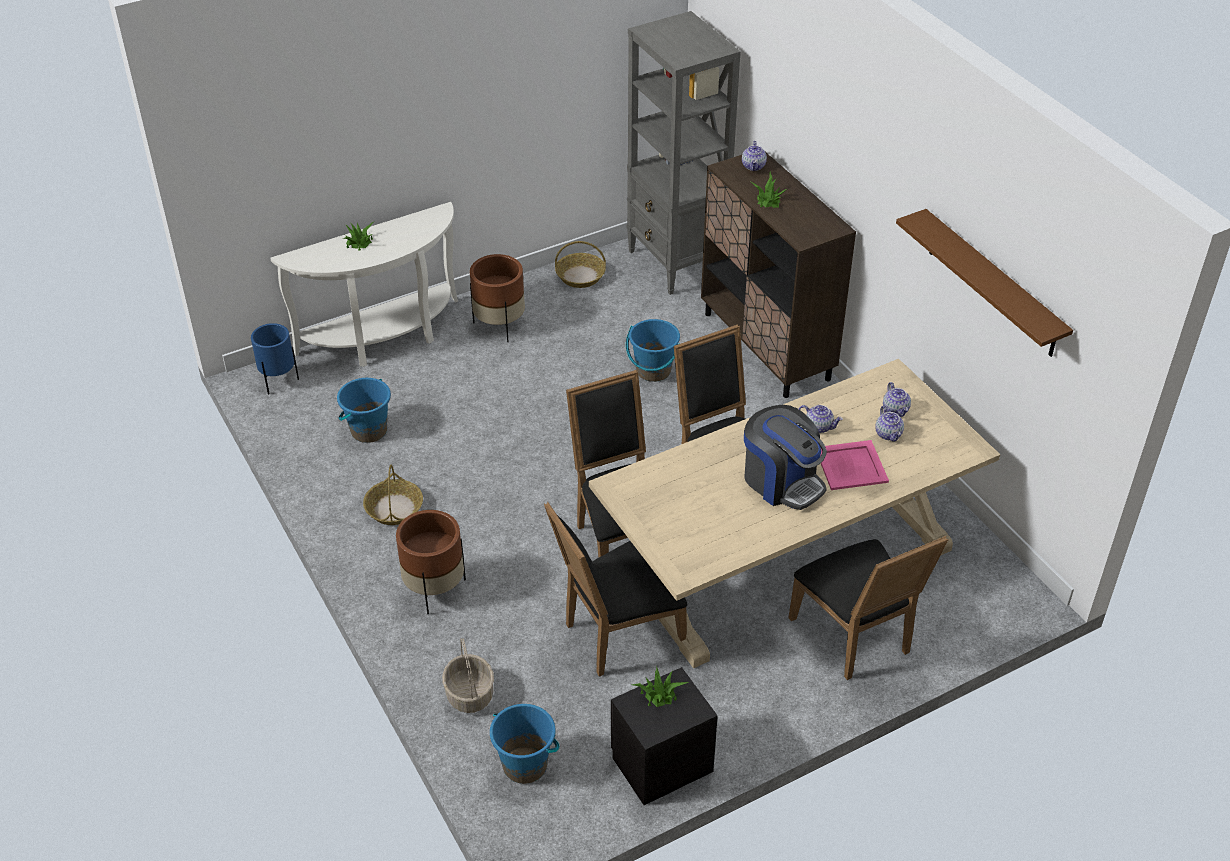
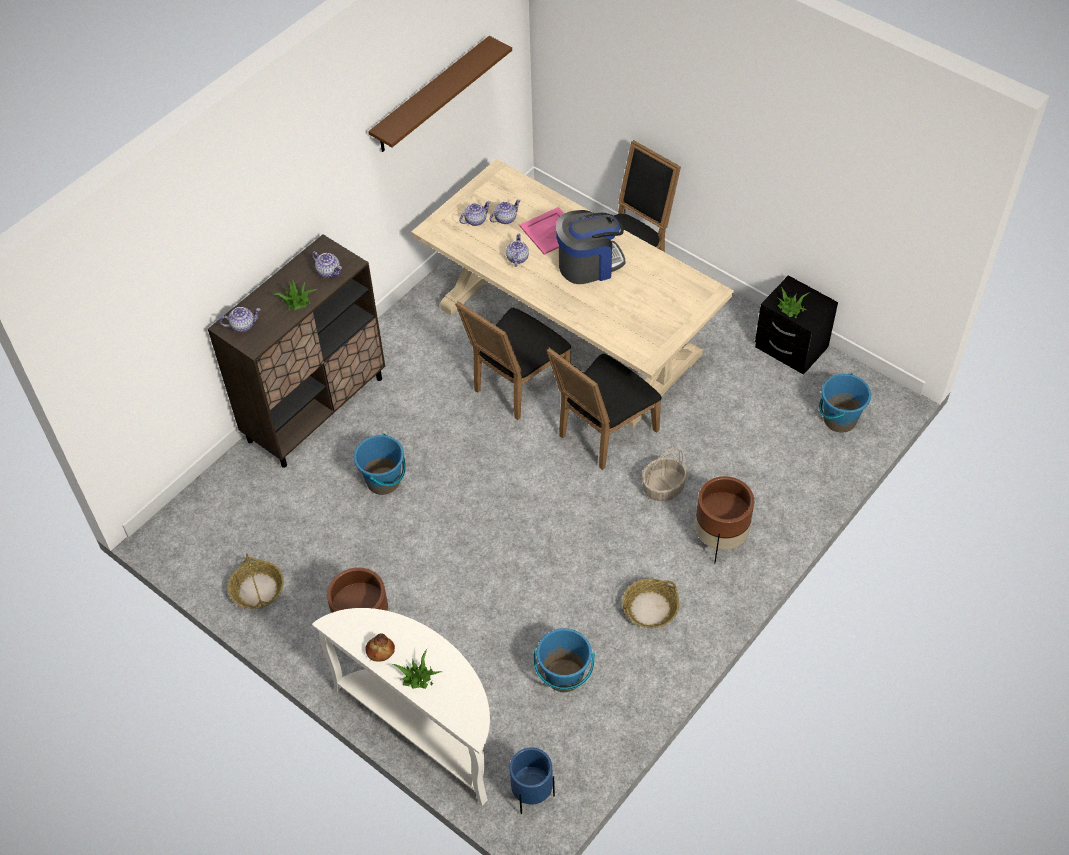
camera: 110 degrees left, 10 degrees up
(398, 228) = (380, 651): none -> bread
(470, 695) = (803, 474): basket -> basket (663, 487)
(617, 635) = (698, 406): black chair -> none
(676, 264) = (210, 514): grey bookcase -> none
(782, 481) = (589, 264): coffee machine -> coffee machine turned 45 degrees clockwise
(798, 225) = (329, 271): none -> teapot

